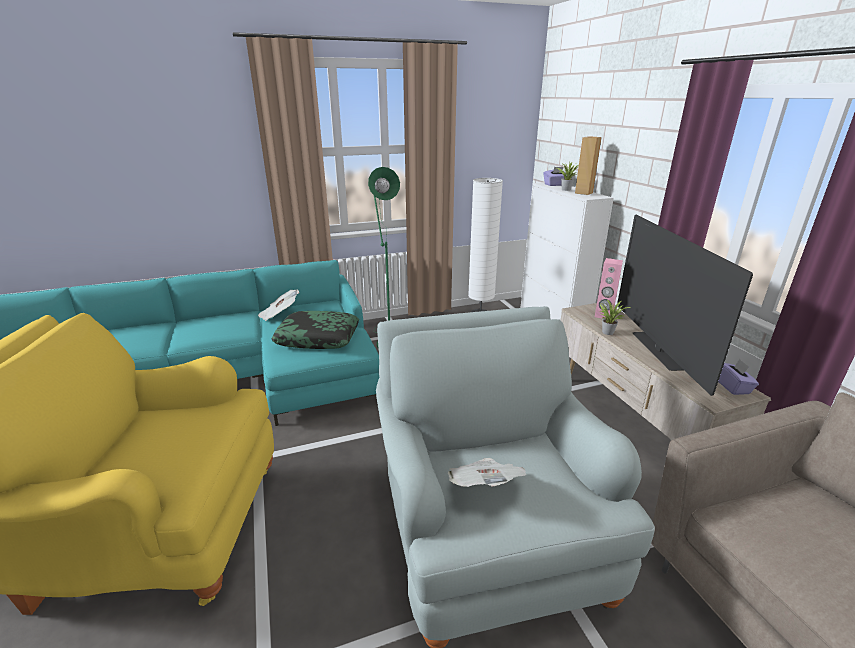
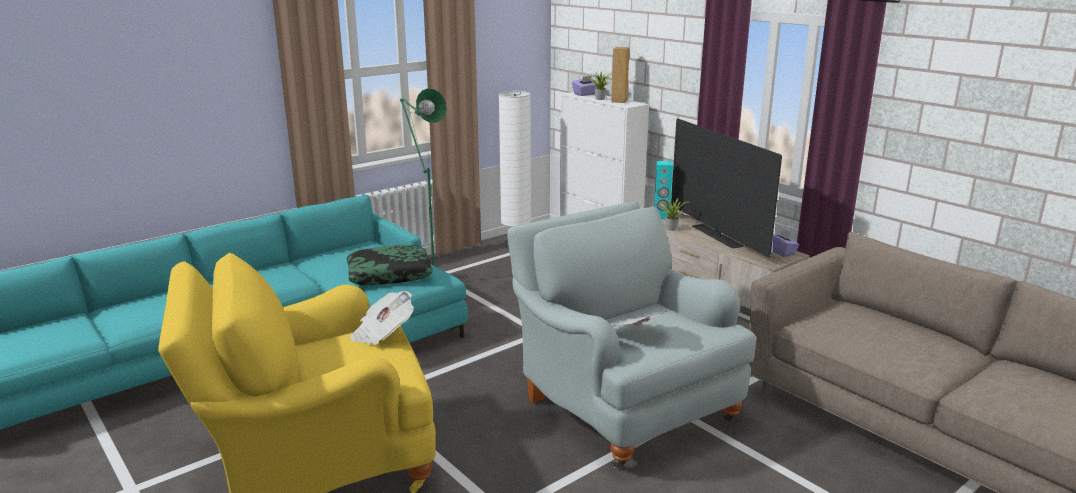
camera: 20 degrees left, 5 degrees down
(279, 315) = (322, 261): newspaper -> newspaper (383, 333)
(603, 316) = (661, 216): pink speaker -> turquoise speaker

